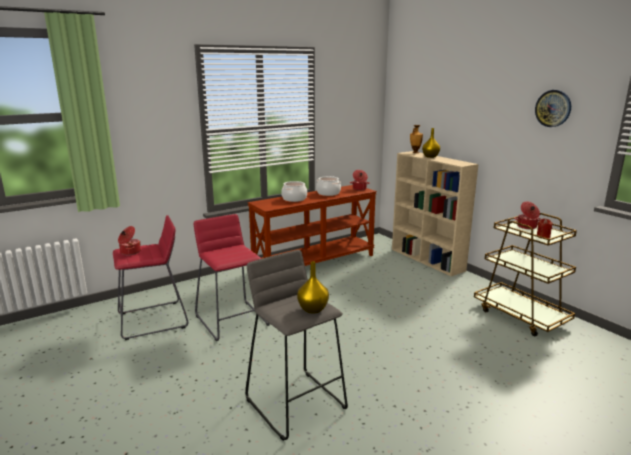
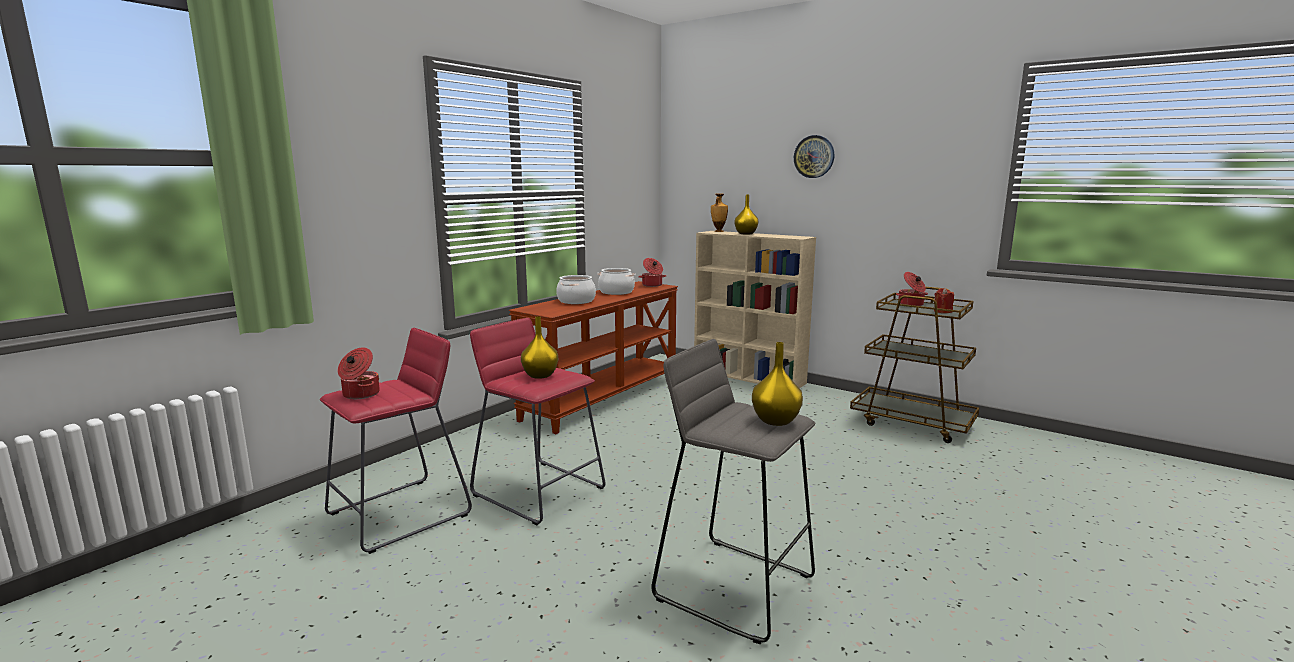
camera: 20 degrees left, 5 degrees down
(231, 252) = (540, 375): none -> yellow vase
(553, 108) = (918, 155): wall clock -> wall clock (814, 156)

